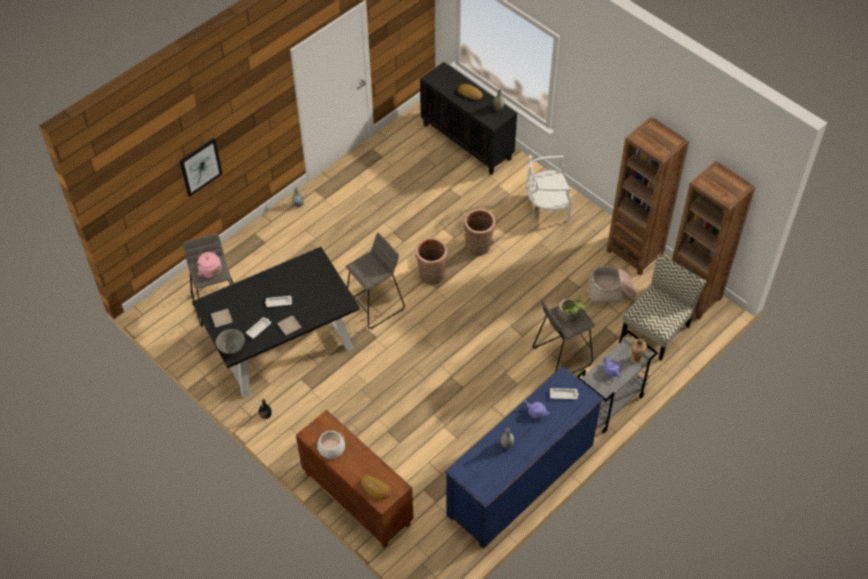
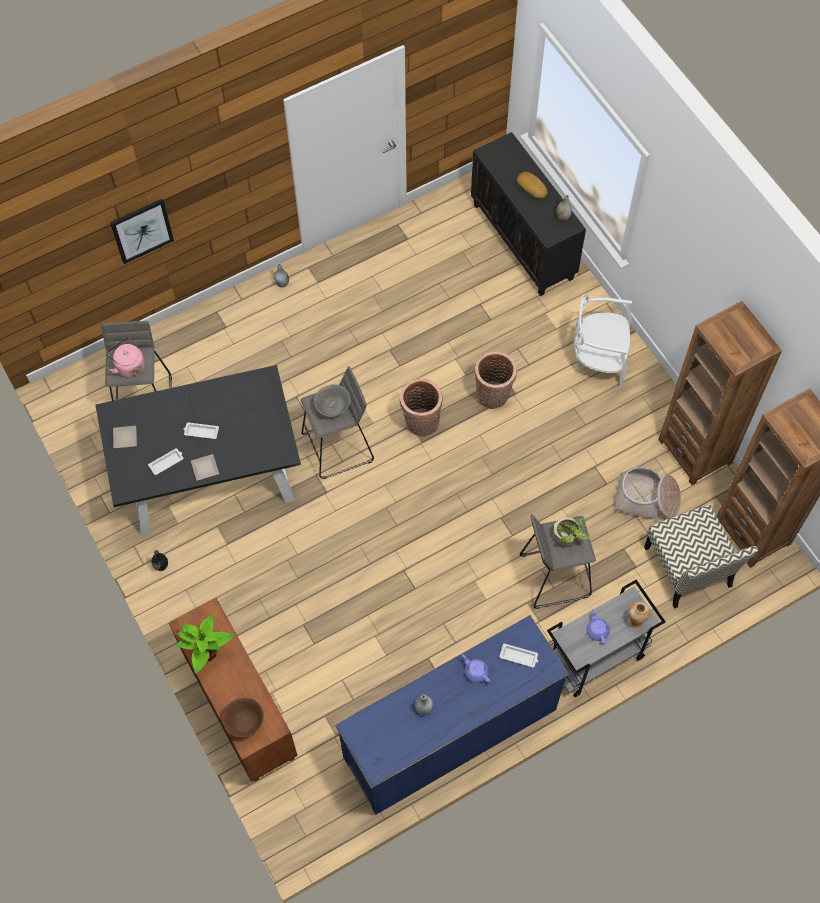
camera: 15 degrees right, 10 degrees up
(232, 348) = (126, 482): grey bowl -> grey bowl (333, 408)
(331, 448) = (207, 653): cooking pot -> potted plant
(375, 489) = (245, 722): bread -> brown bowl
(656, 329) = (688, 568): chair -> chair turned 105 degrees clockwise

